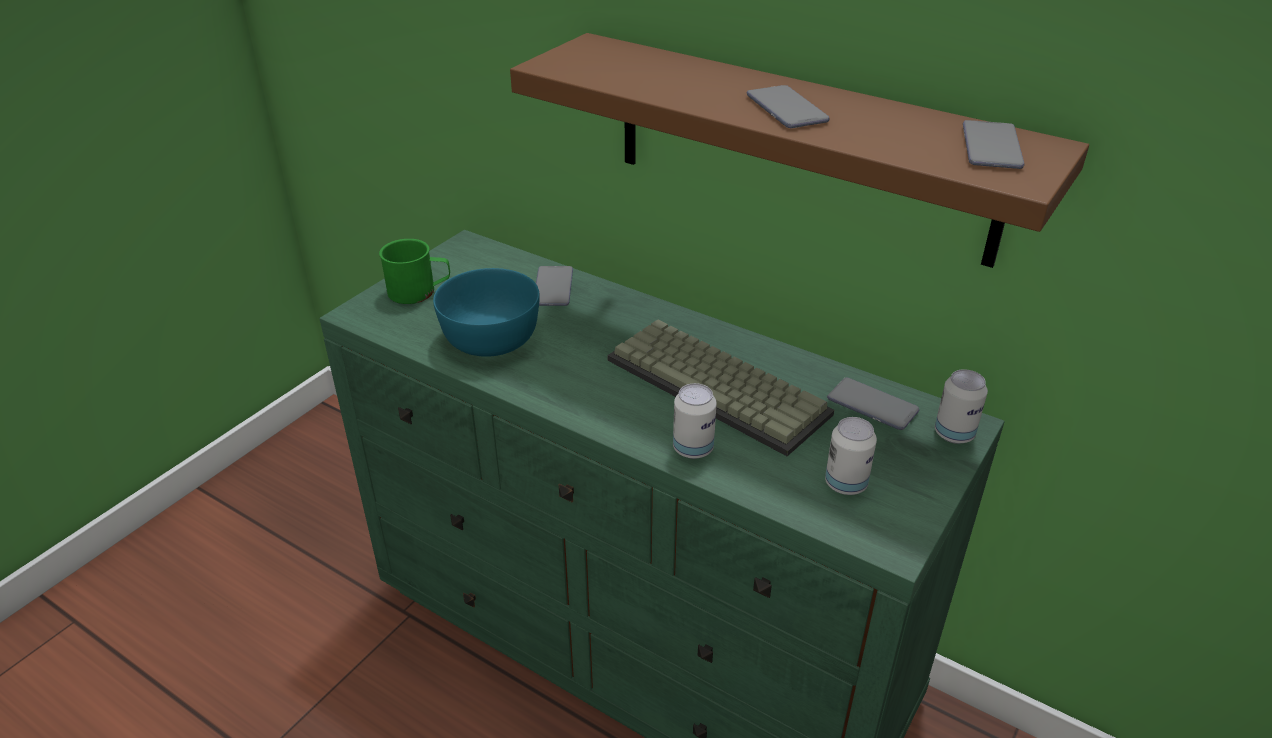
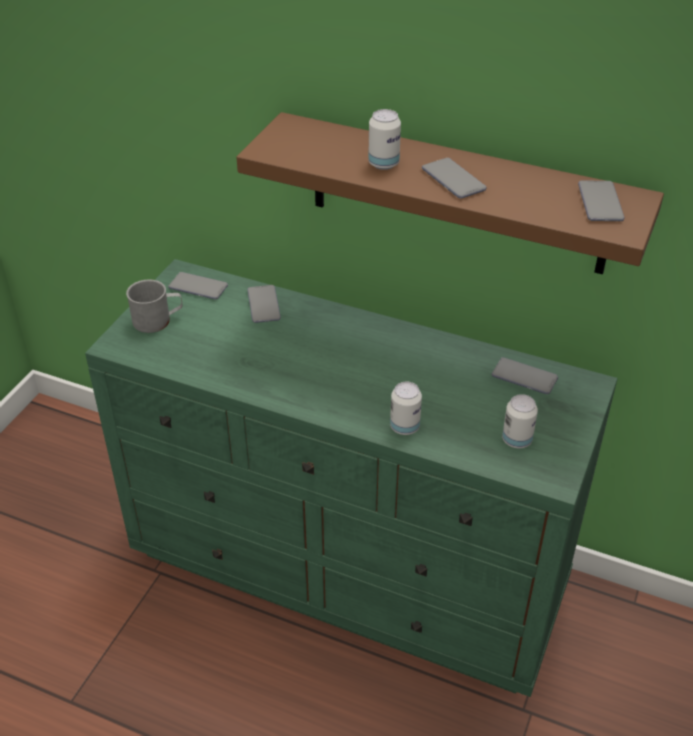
camera: 10 degrees left, 5 degrees up
(419, 291) = (158, 320): green mug -> grey mug
(481, 261) = (198, 287): none -> phone
(491, 337) = (228, 354): turquoise bowl -> none
(720, 386) = (413, 374): keyboard -> none
(954, 434) = (584, 393): can -> can (383, 164)

